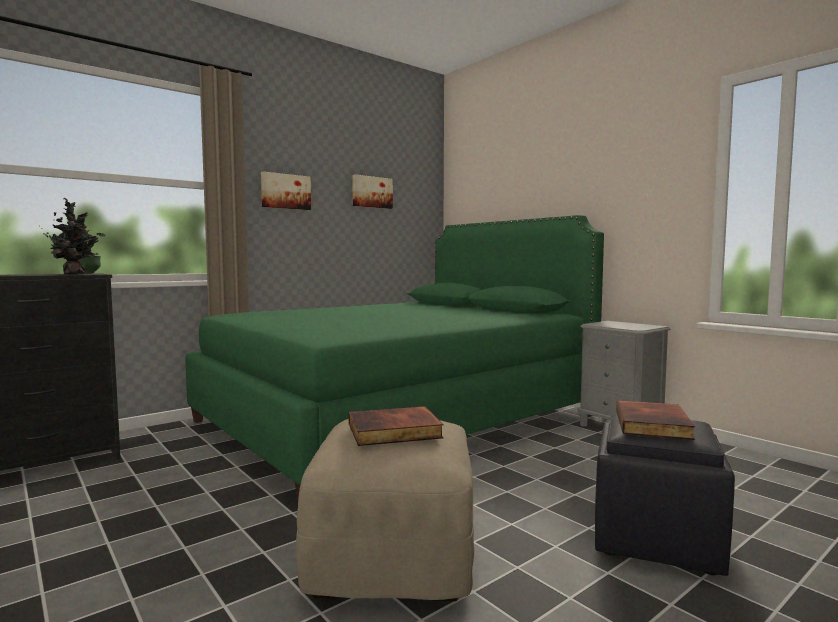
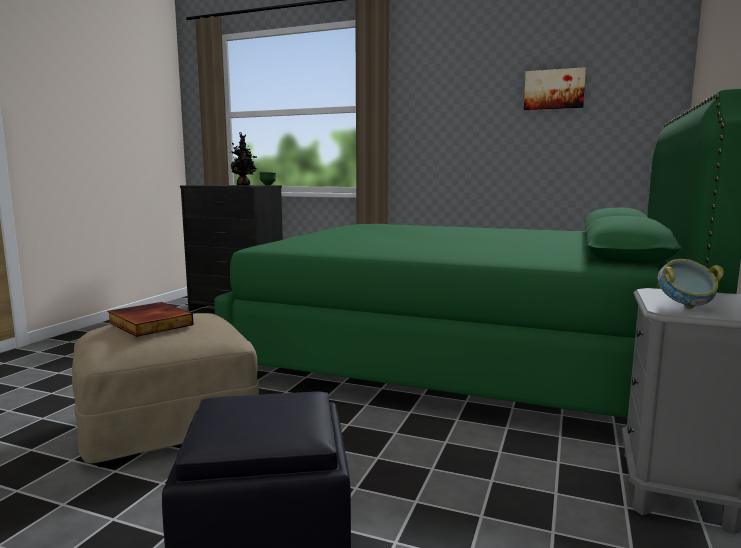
camera: 60 degrees right, 5 degrees up
(285, 191) = (441, 103): picture -> none
(631, 327) = (684, 307): none -> bowl
(654, 425) = (257, 409): book -> none

